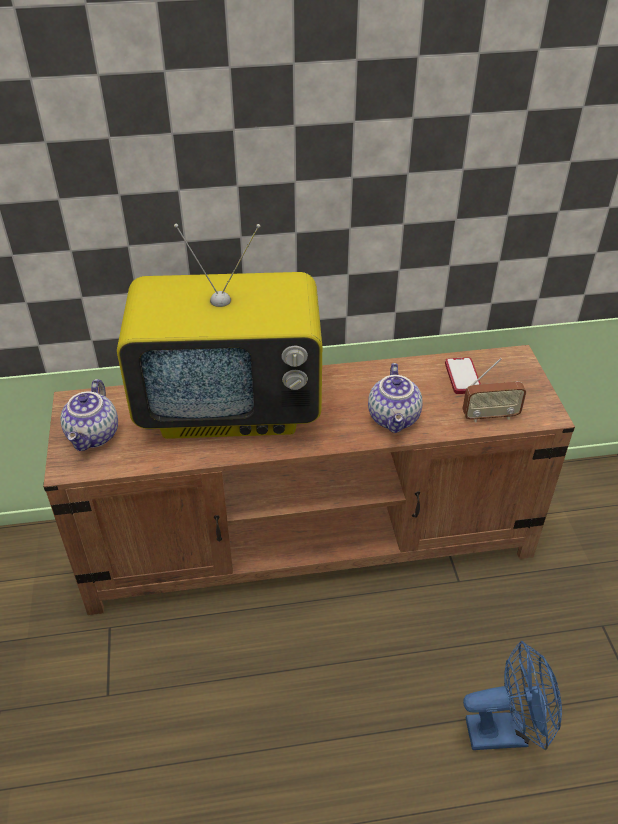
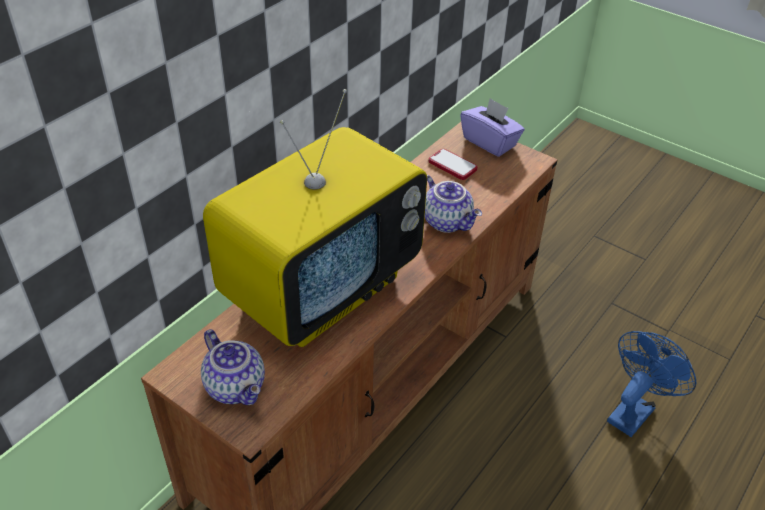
camera: 45 degrees left, 0 degrees up
(490, 416) = (503, 182): radio -> none
(526, 376) = (490, 142): none -> purple tissue box

